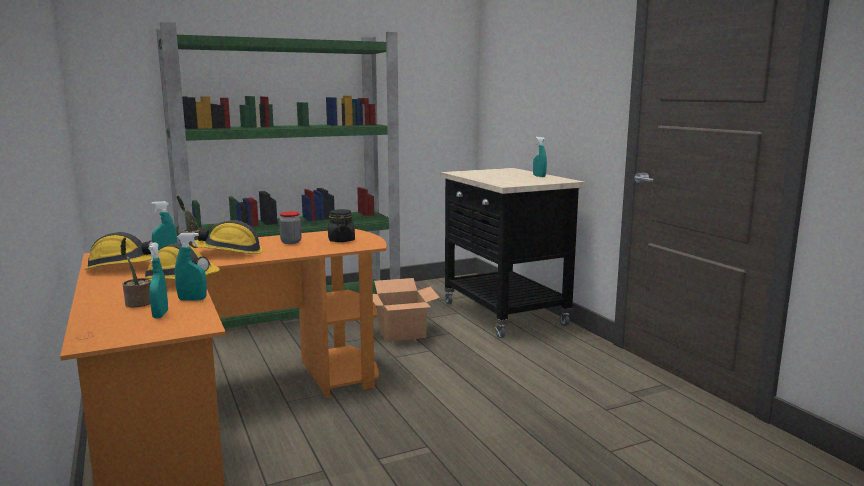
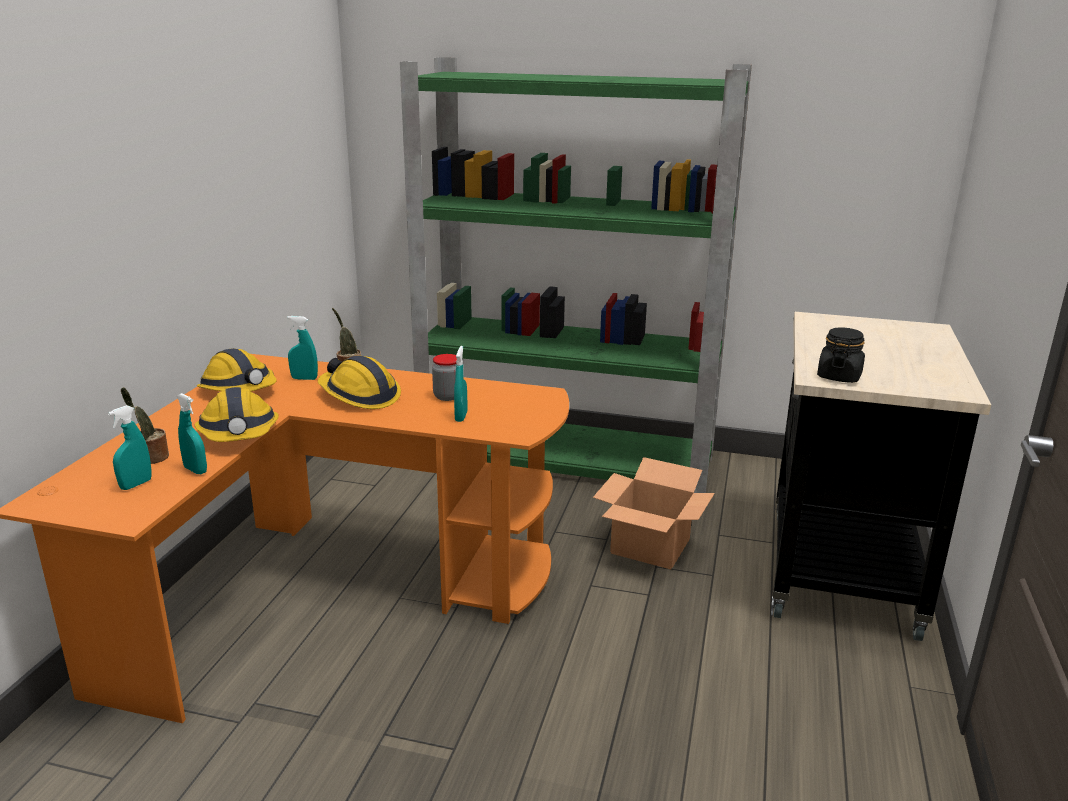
camera: 40 degrees right, 10 degrees up
(341, 240) = (505, 411): black jar -> black jar (839, 376)
(539, 176) = (935, 365): turquoise spray bottle -> turquoise spray bottle (461, 417)

